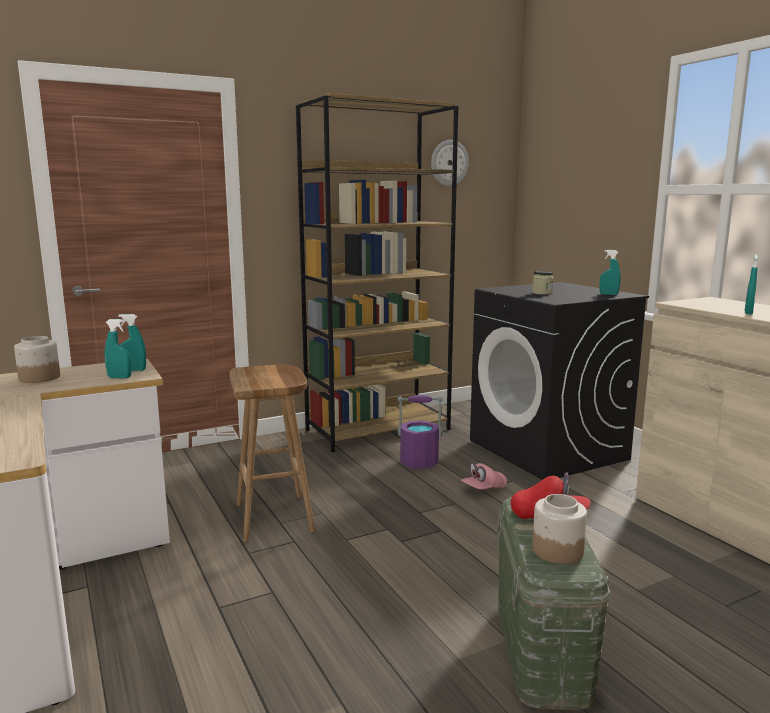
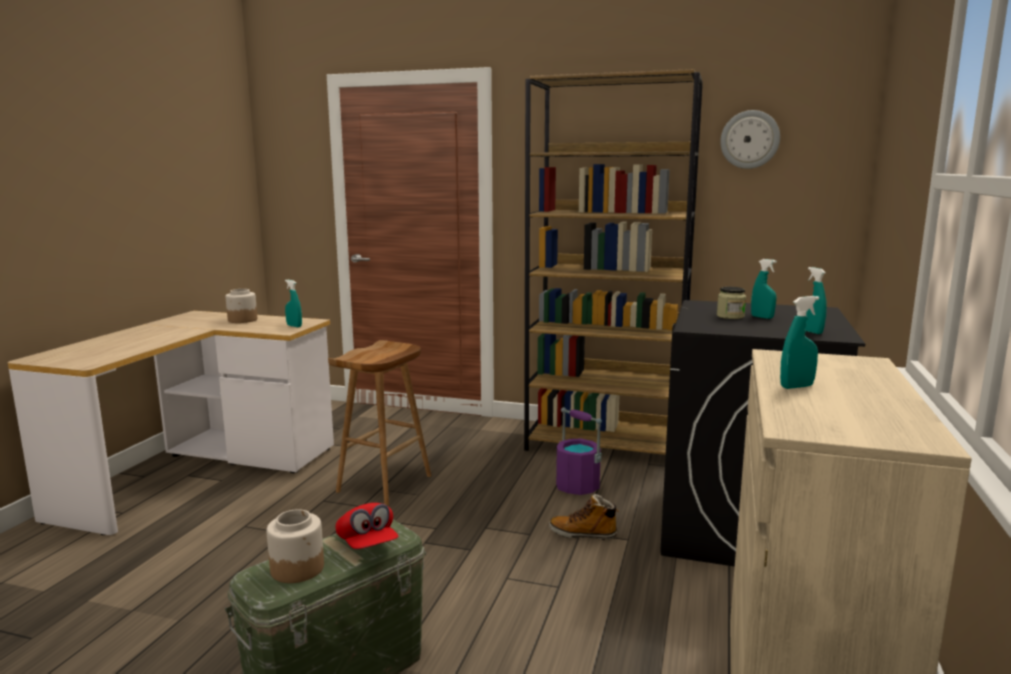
camera: 45 degrees right, 0 degrees up
(119, 377) = (272, 329): turquoise spray bottle -> turquoise spray bottle (762, 317)
(484, 489) = (583, 534): pink cap -> boot

